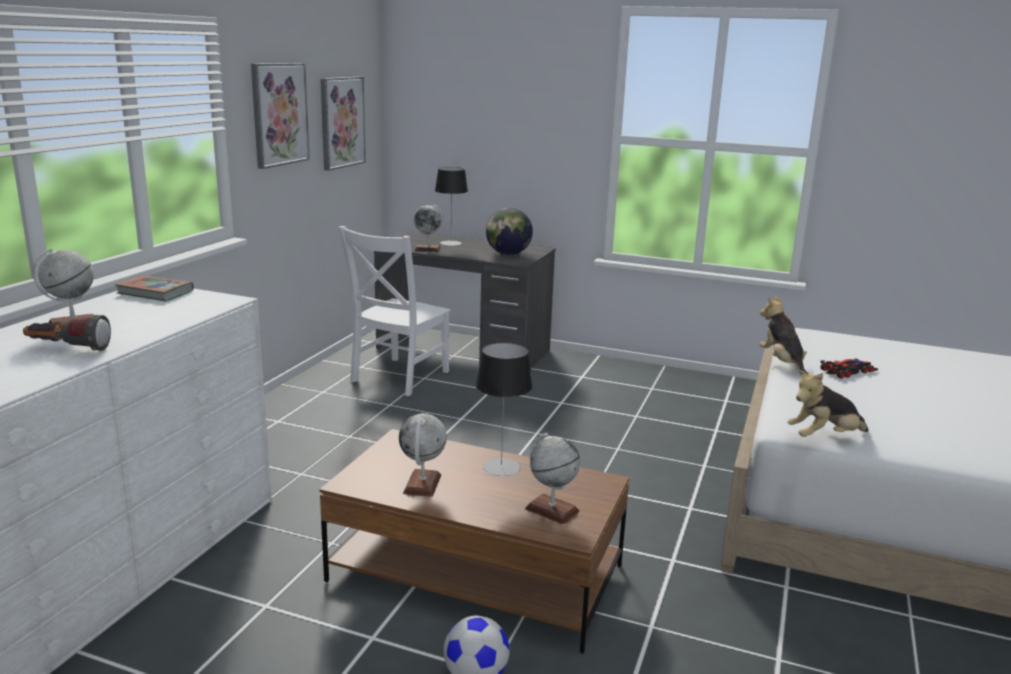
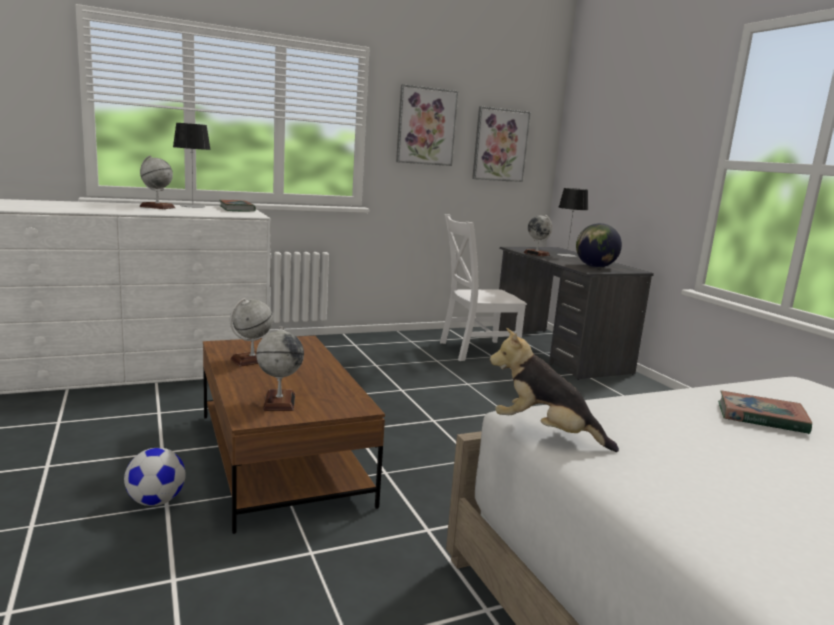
camera: 45 degrees right, 5 degrees down
(68, 349) = (121, 209): flashlight -> none
(501, 467) = (317, 372): table lamp -> table lamp (193, 206)
(782, 363) = (685, 387): plush toy -> none
(848, 371) = (761, 417): toy car -> book

